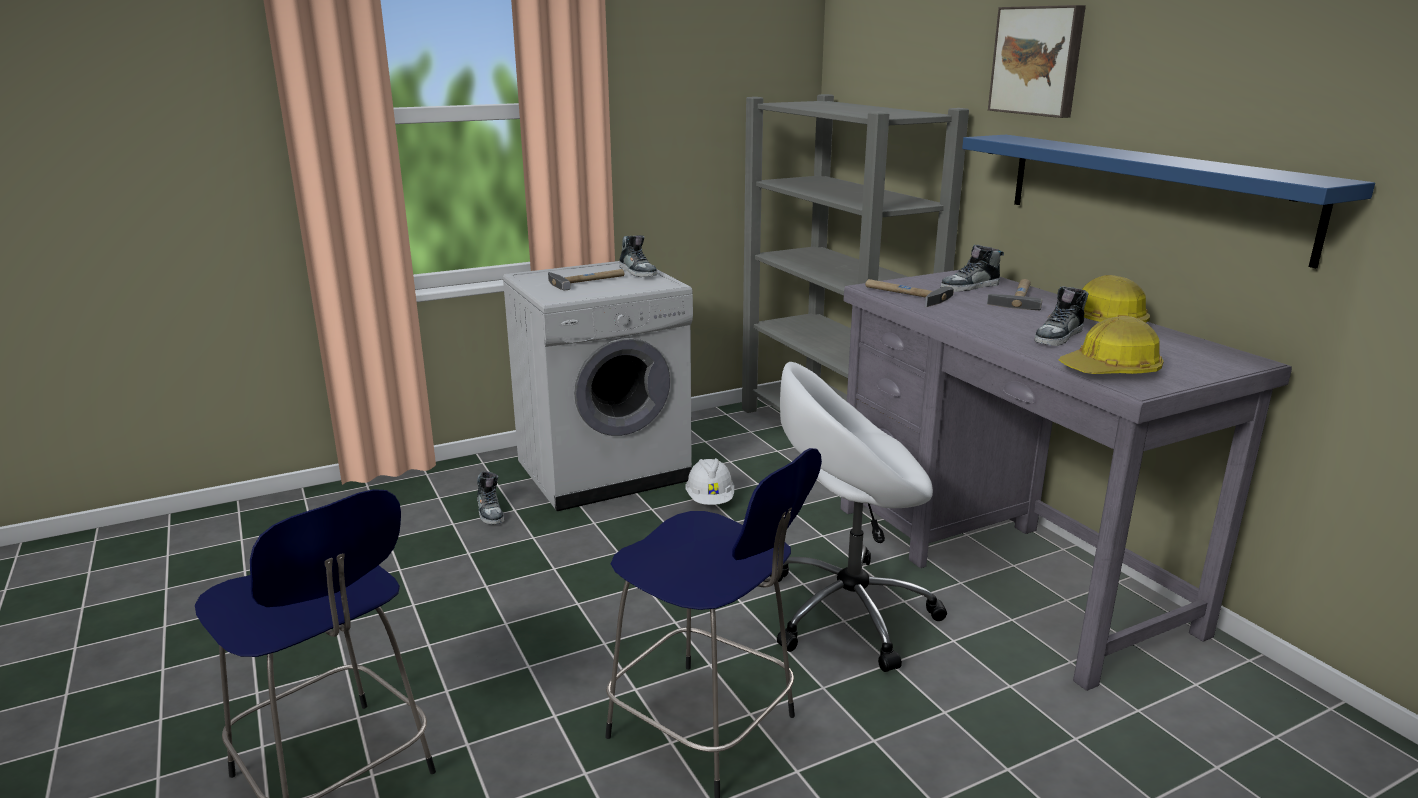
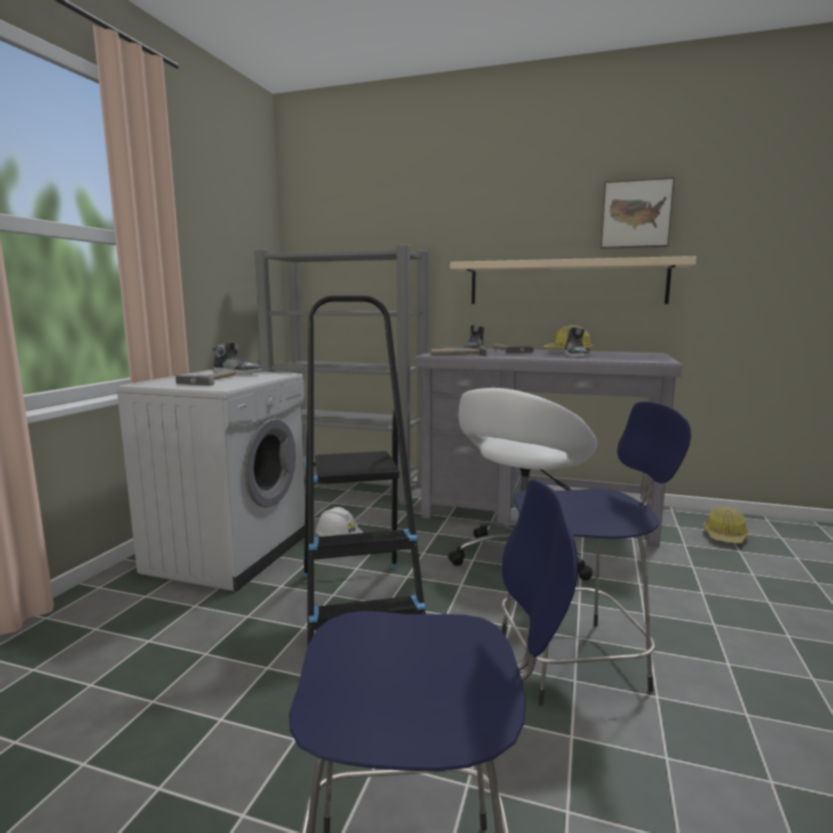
camera: 45 degrees left, 10 degrees down
(490, 512) = (173, 616): shoe -> none
(615, 576) = (359, 609): none -> black step ladder
(1038, 61) = (477, 219): picture -> picture (636, 214)
(1111, 371) = (636, 360): hard hat -> hard hat (725, 536)
(1150, 193) = (566, 282): blue shelf -> beige shelf

